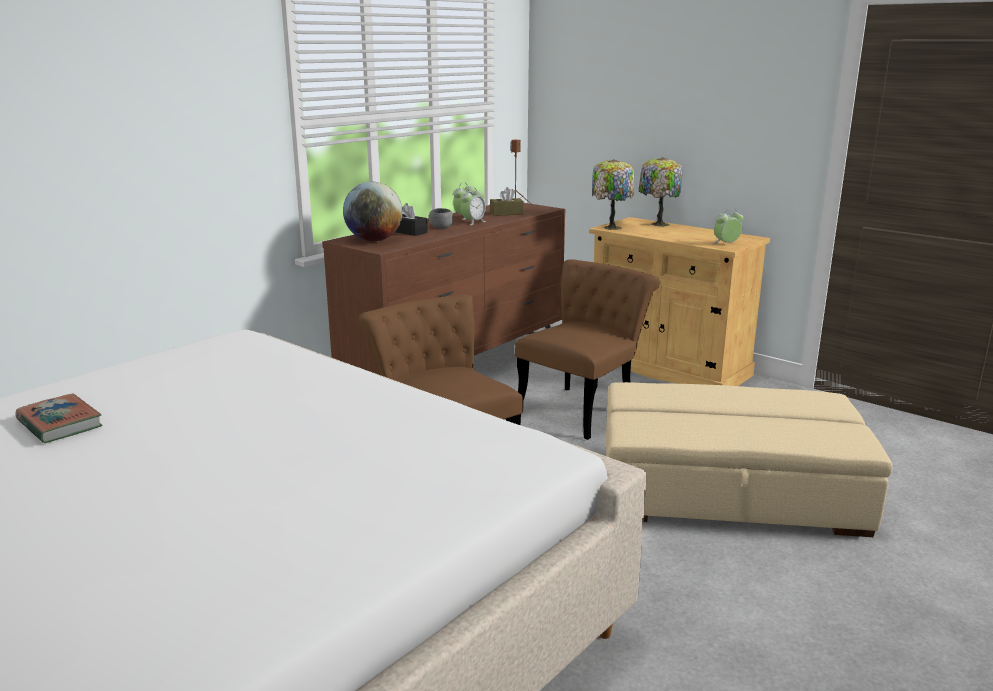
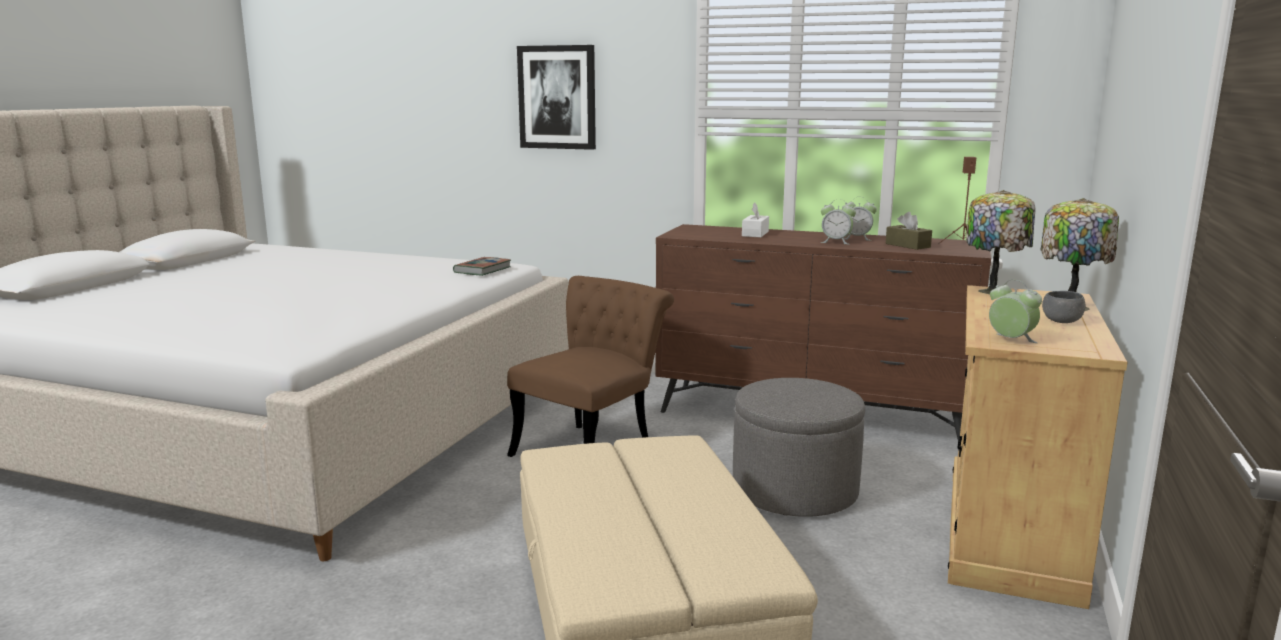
camera: 70 degrees right, 5 degrees down
(59, 424) = (334, 264): book -> book (482, 270)
(137, 120) = (557, 97): none -> picture
(374, 240) = (705, 231): globe -> none
(409, 232) = (755, 234): black tissue box -> white tissue box
(441, 228) = (790, 238): grey bowl -> grey bowl (1061, 321)
(582, 408) = (794, 491): brown chair -> grey ottoman

